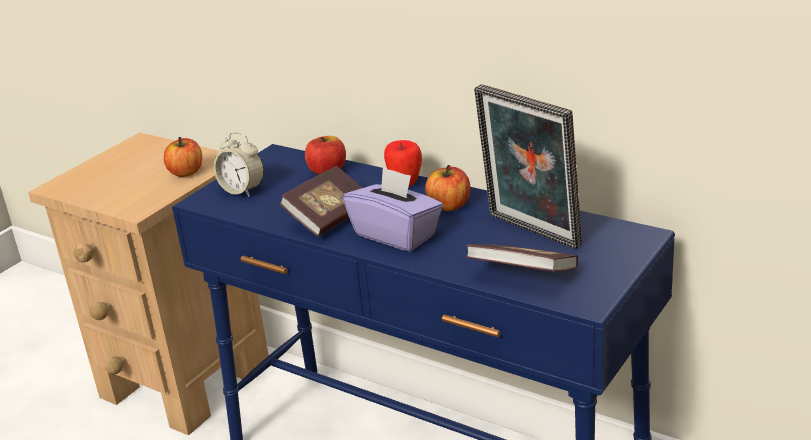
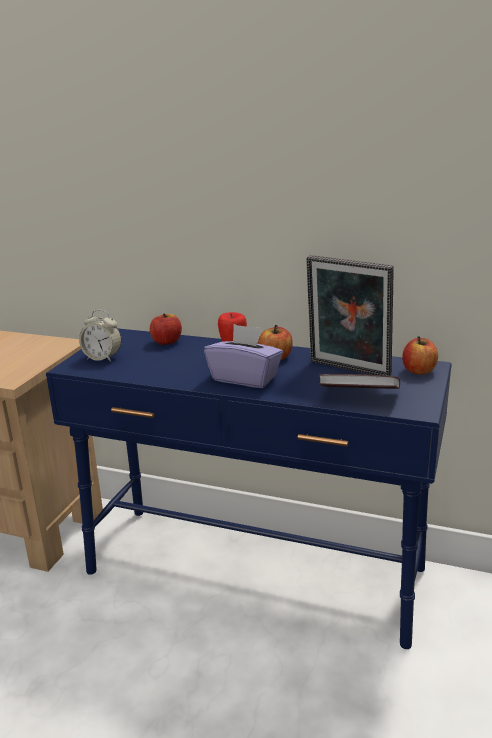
camera: 15 degrees left, 5 degrees down
(186, 172) = (43, 353): apple -> apple (419, 371)
(329, 217) = (184, 371): book -> none

